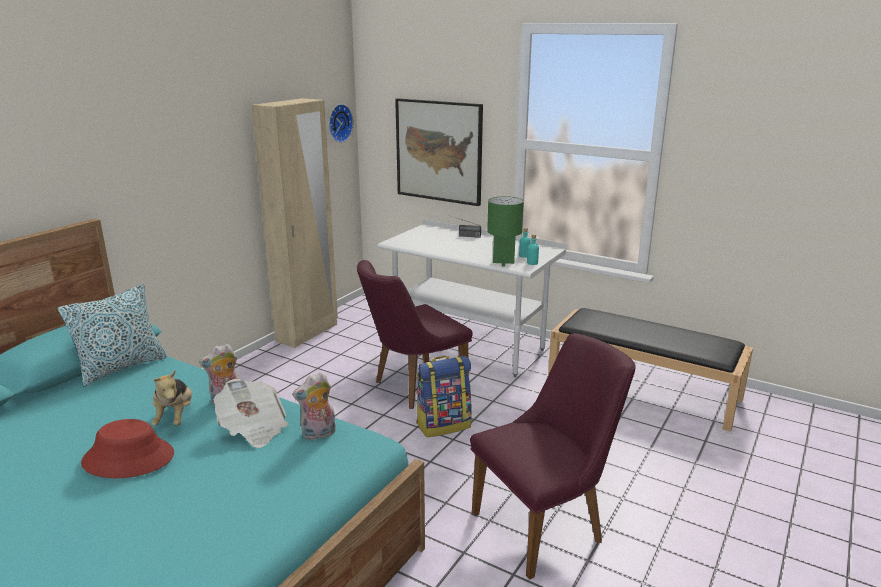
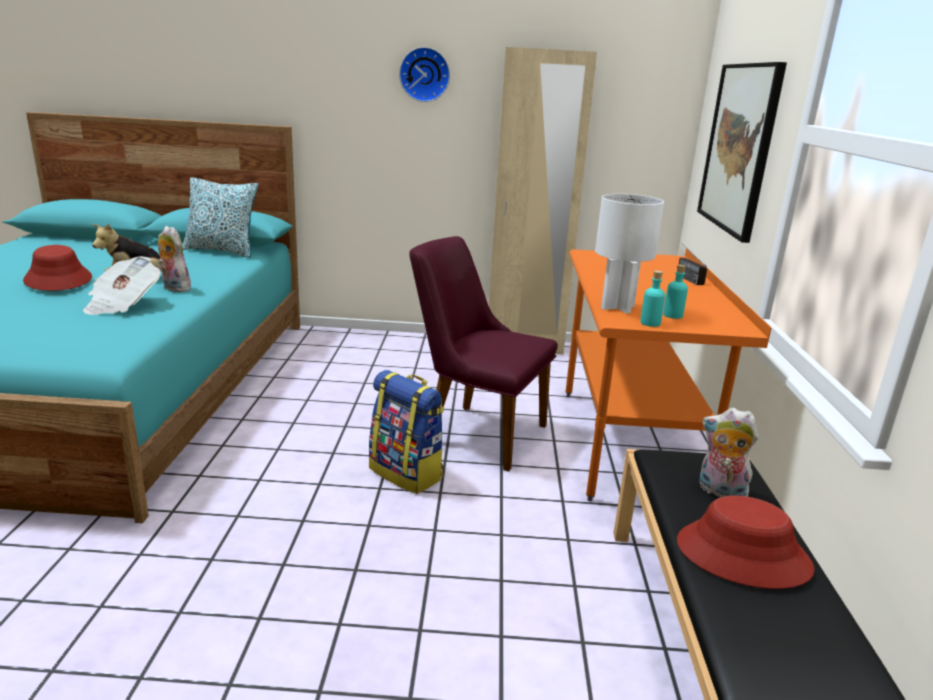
camera: 60 degrees right, 0 degrees up
(318, 434) = (116, 329): plush toy -> plush toy (719, 492)
(338, 123) = (661, 99): wall clock -> wall clock (425, 74)
(469, 346) = (626, 444): white desk -> orange desk
(503, 263) = (617, 307): green table lamp -> white table lamp
(547, 524) = (218, 615): purple chair -> none
(657, 334) = (742, 555): none -> red hat

